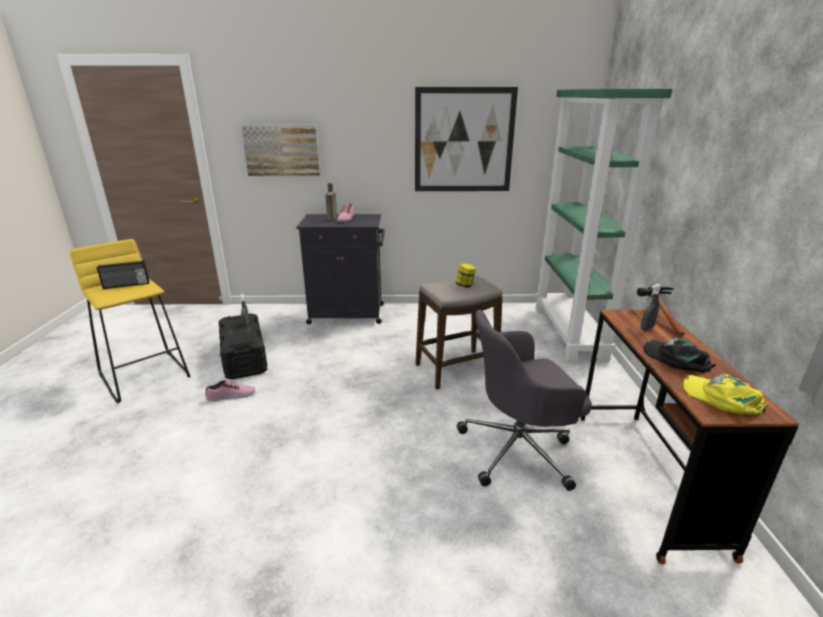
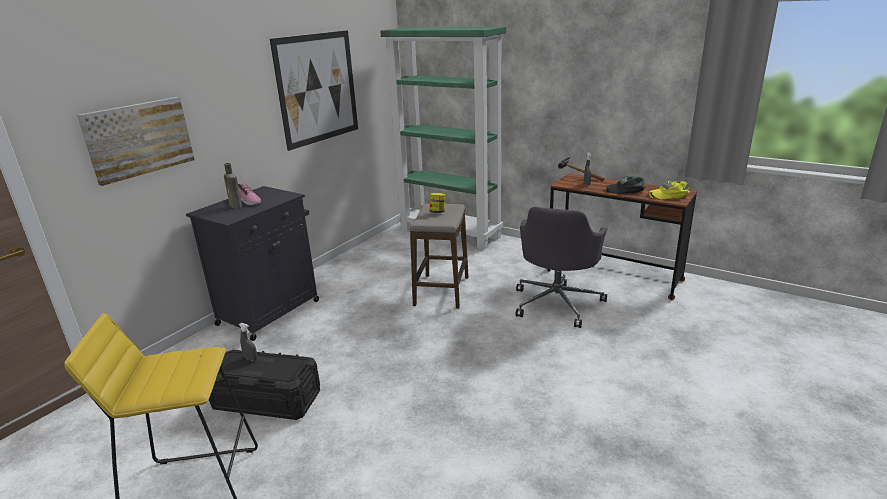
camera: 55 degrees left, 0 degrees up
(126, 285) = (168, 369): radio -> none
(231, 396) = (336, 423): shoe -> none

